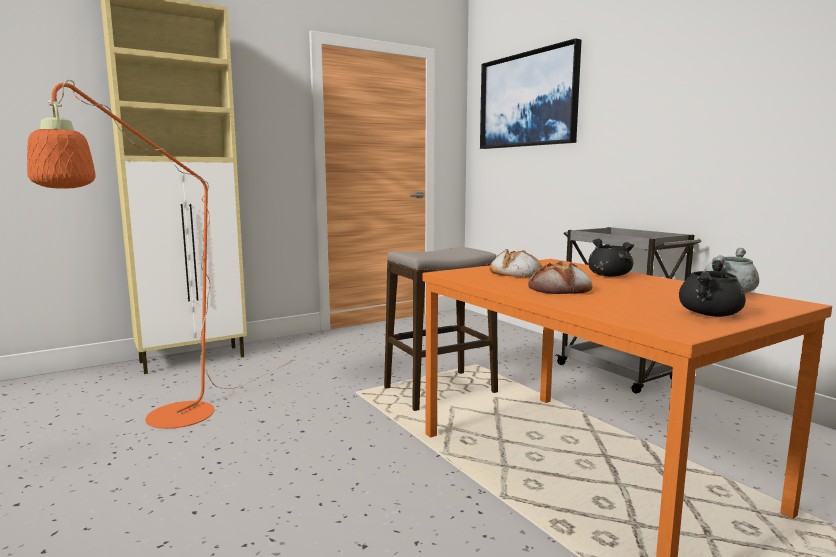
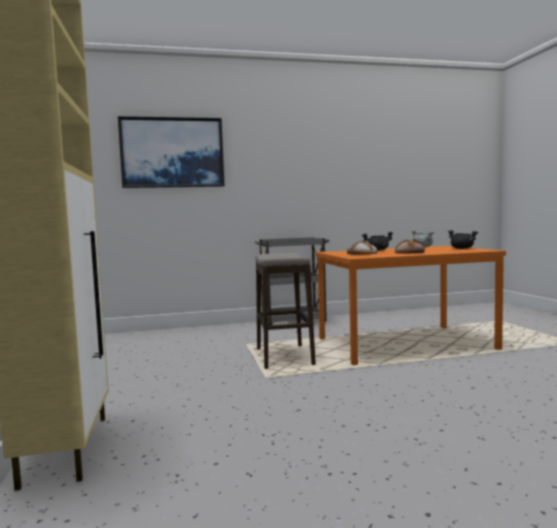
camera: 70 degrees left, 5 degrees down
(166, 421) = (268, 452): orange floor lamp -> none

